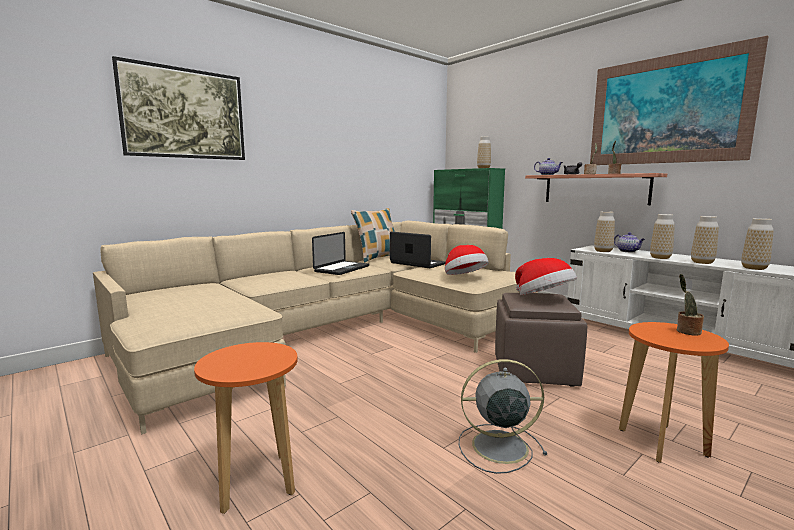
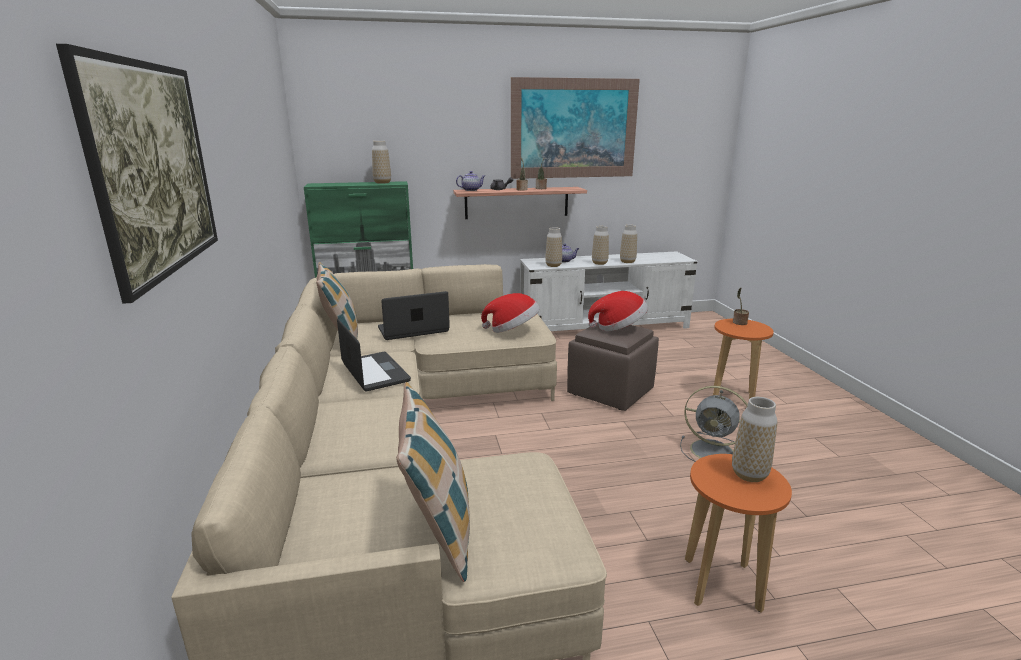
camera: 60 degrees left, 10 degrees up
(168, 306) = (438, 530): none -> pillow
(497, 446) = (714, 451): grey fan -> grey fan turned 90 degrees counterclockwise
(754, 268) = (657, 260): vase -> vase (749, 474)

